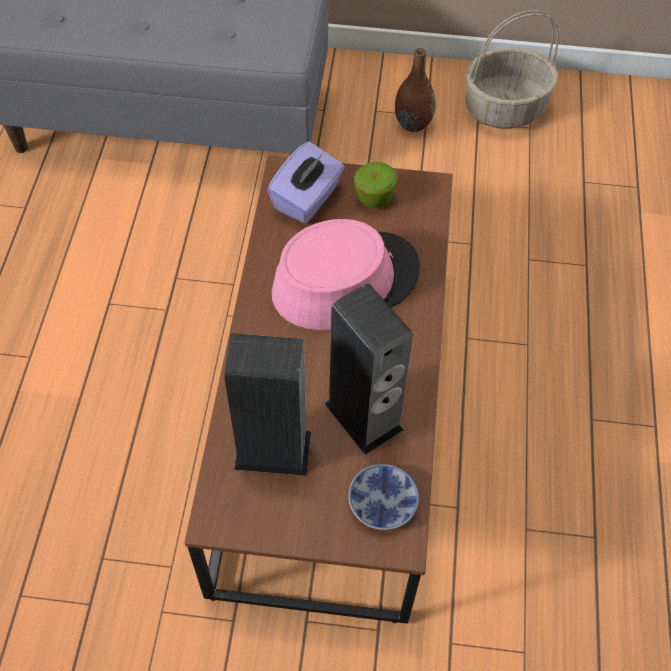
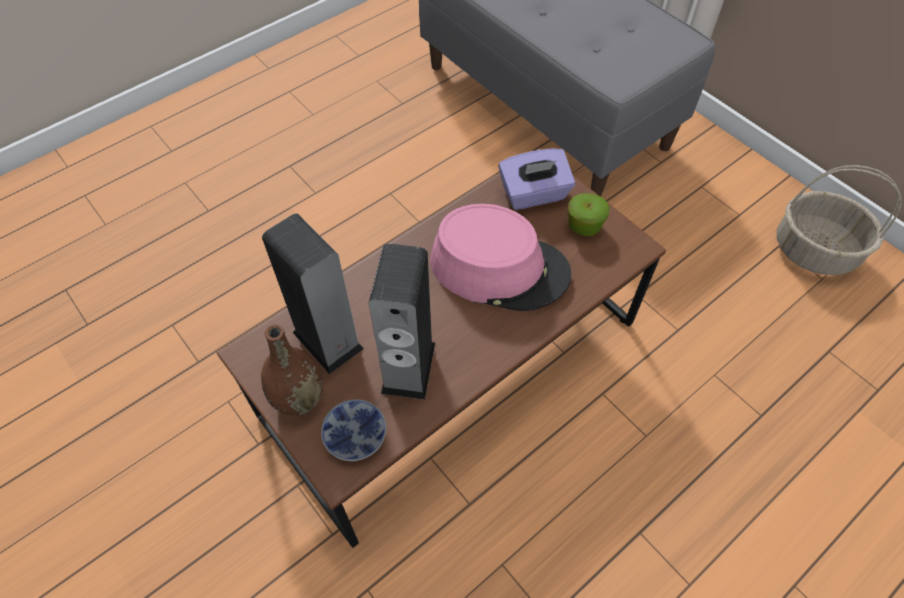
camera: 45 degrees right, 0 degrees up
(413, 124) = (722, 213): brown vase -> brown vase (299, 398)

